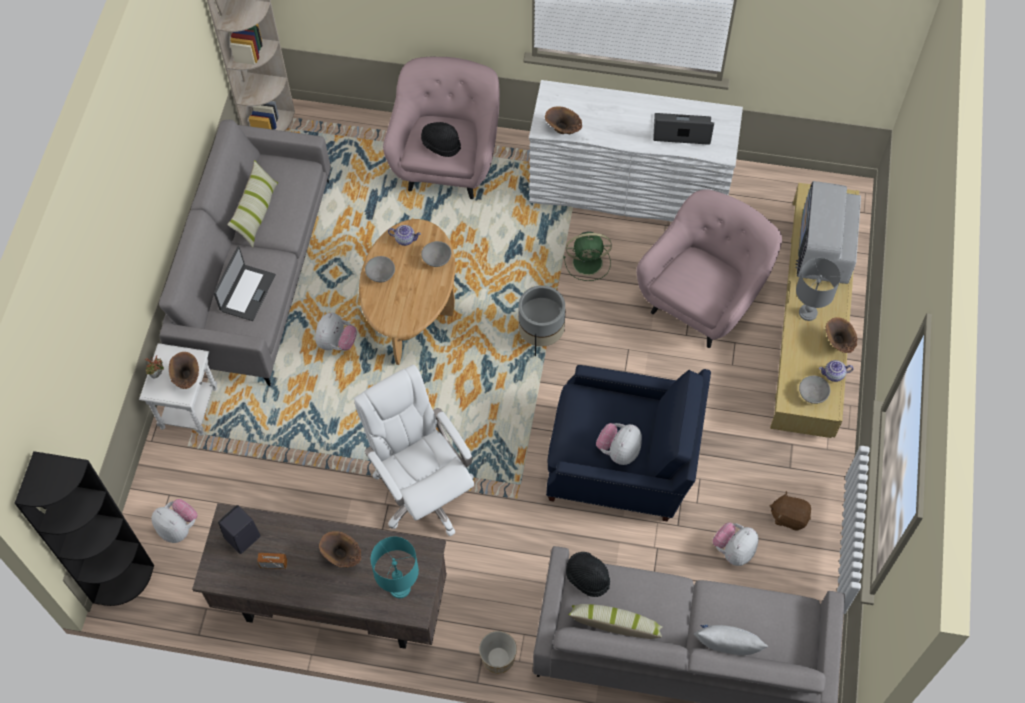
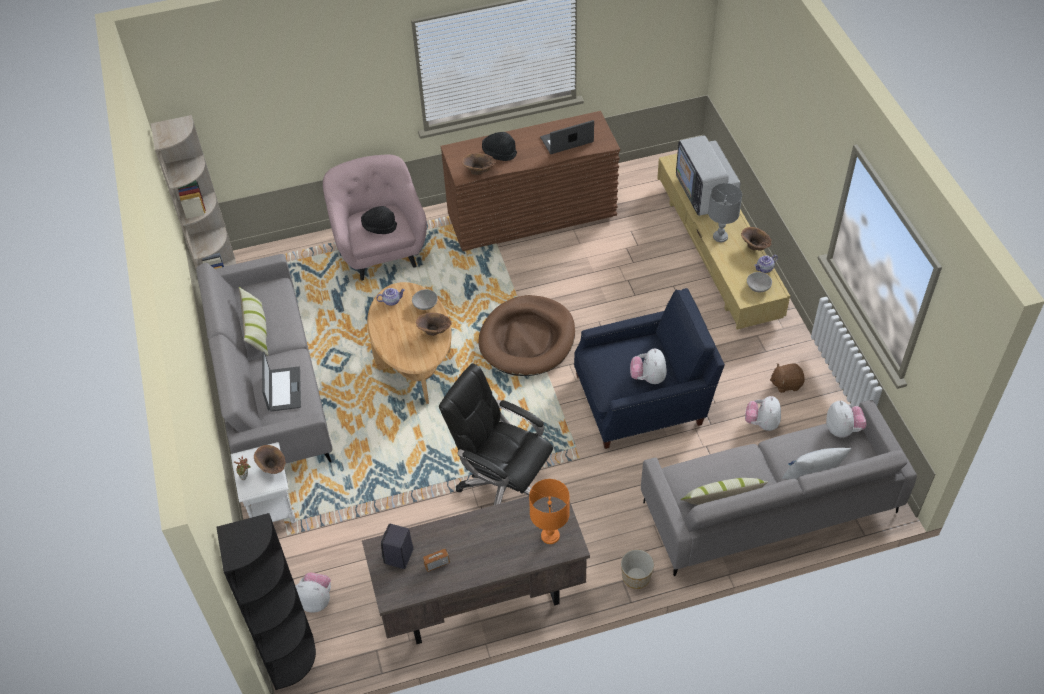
camera: 25 degrees left, 10 degrees down
(336, 342) = (368, 408): plush toy -> plush toy (842, 429)
(342, 557) = (490, 534): brown vase -> brown vase (435, 333)
(380, 274) = (387, 332): grey bowl -> none
(399, 588) = (549, 536): turquoise table lamp -> orange table lamp
(423, 491) = (502, 484): white office chair -> black office chair
(541, 336) = (527, 339): grey planter -> brown dog bed
(588, 577) = (680, 474): black hat -> black hat (499, 153)
(589, 262) = (532, 275): green fan -> none
(629, 191) = (532, 217): white dresser -> brown dresser
(703, 299) = (632, 267): pink armchair -> none

